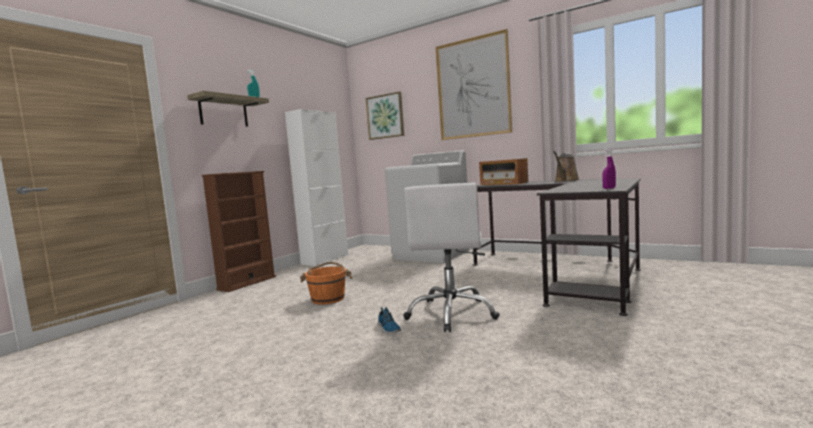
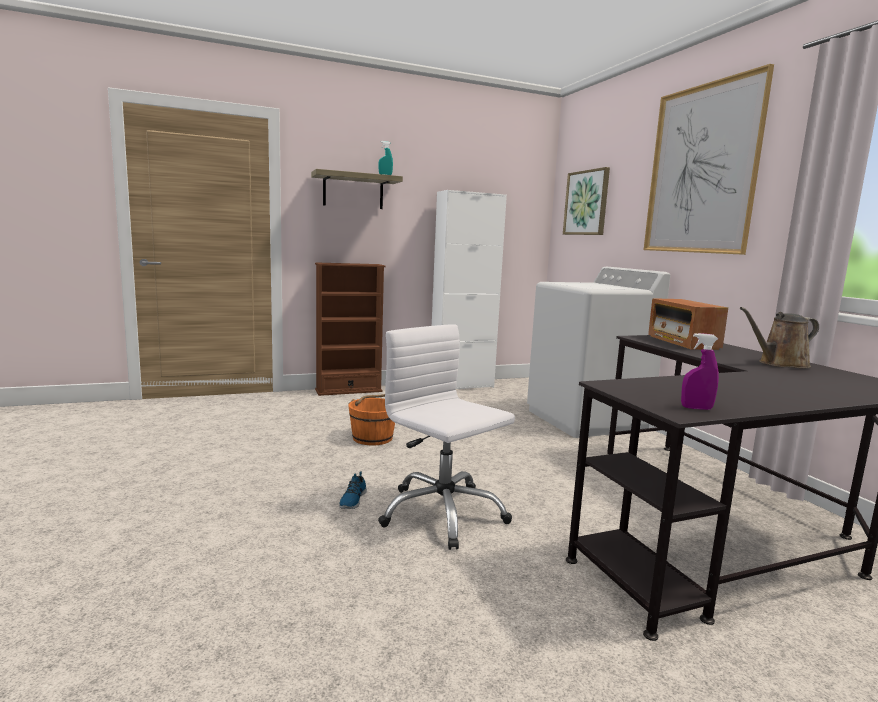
camera: 35 degrees right, 5 degrees up
(452, 313) = (442, 514): white office chair -> white office chair turned 90 degrees clockwise

